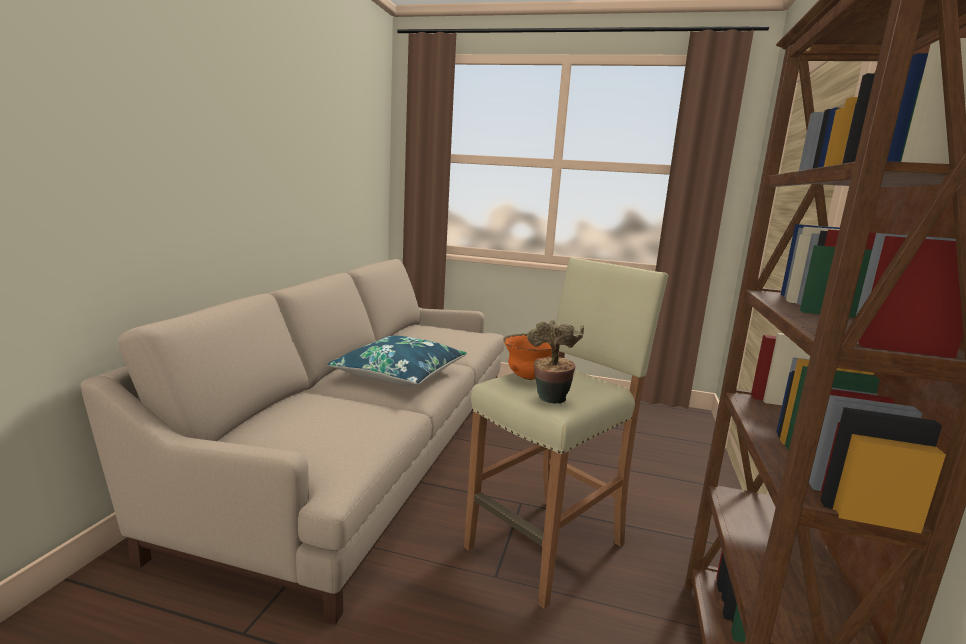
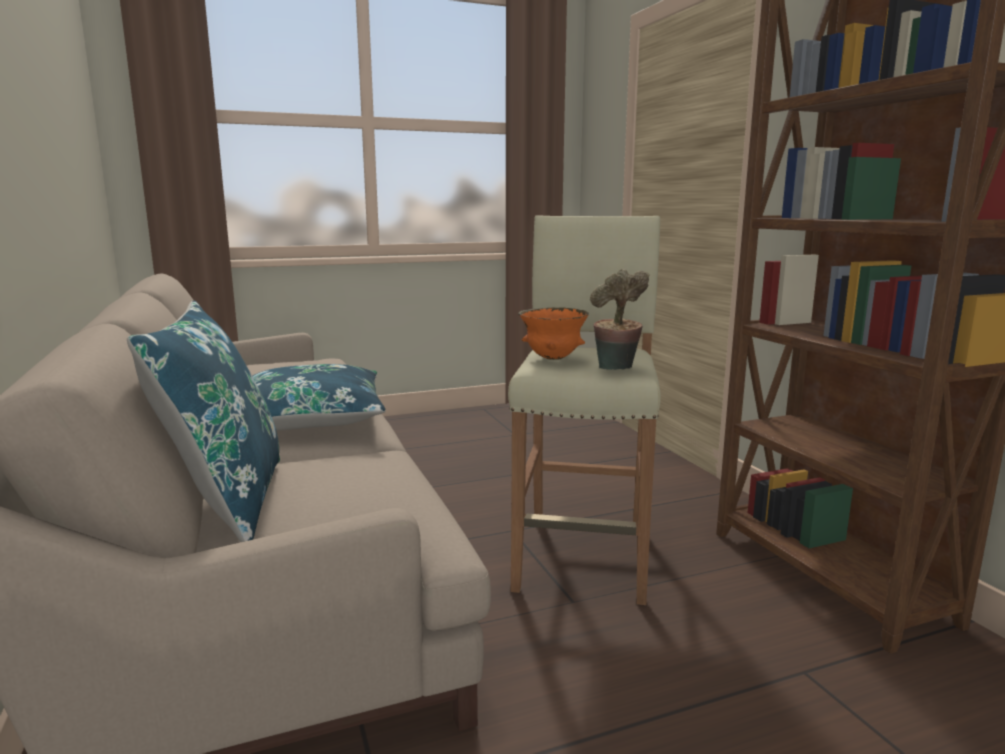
camera: 35 degrees left, 0 degrees up
(277, 414) = (227, 501): none -> blue pillow

